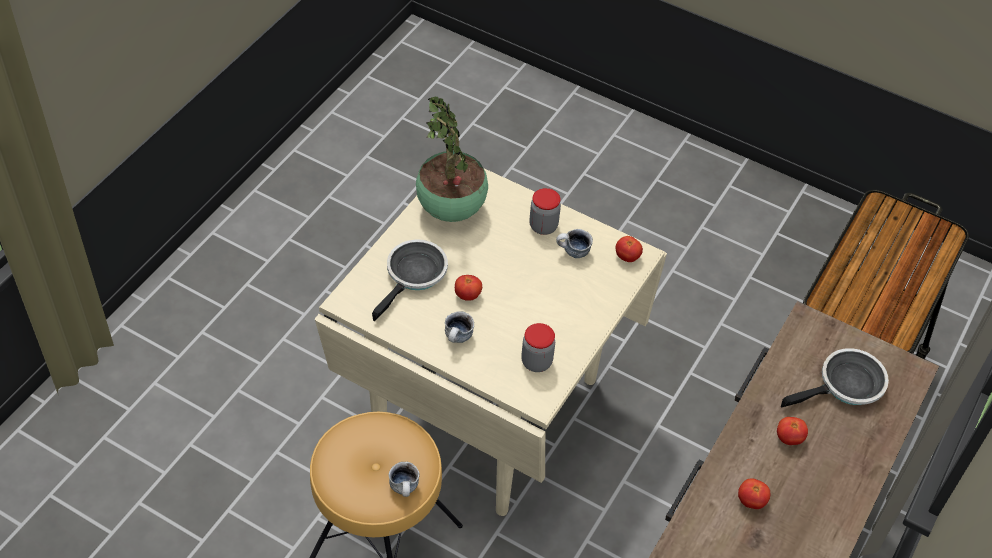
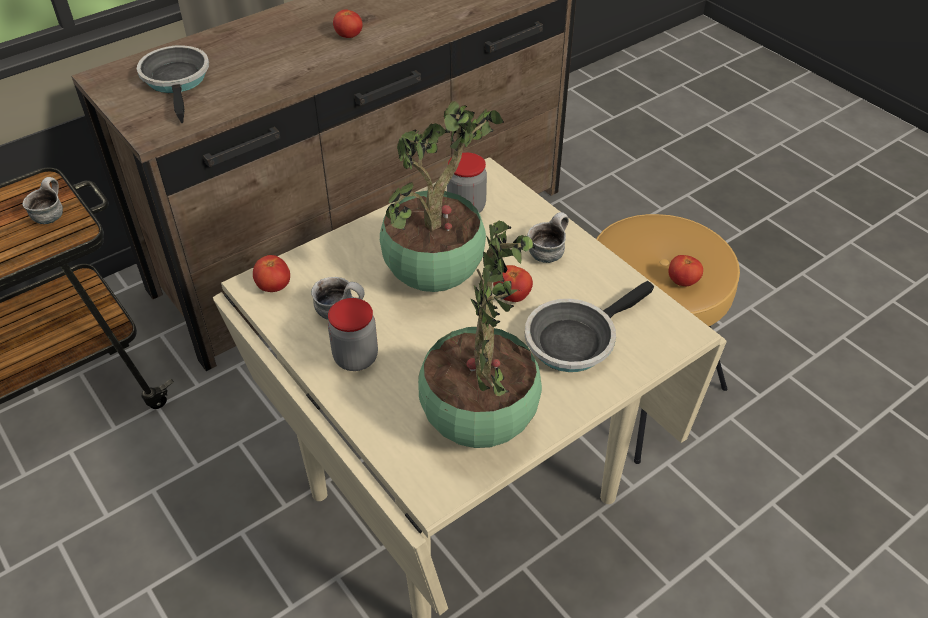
camera: 155 degrees left, 5 degrees down
(405, 489) = (639, 228): mug -> mug (50, 215)
(527, 296) = (436, 275): none -> potted plant
(789, 438) = (273, 62): tomato -> tomato (682, 282)
(846, 386) = (177, 81): frying pan -> frying pan turned 75 degrees clockwise

